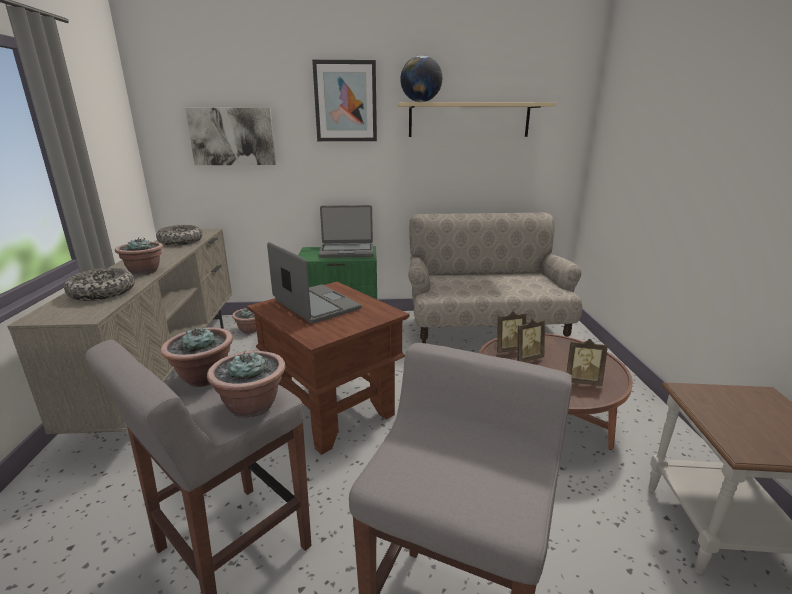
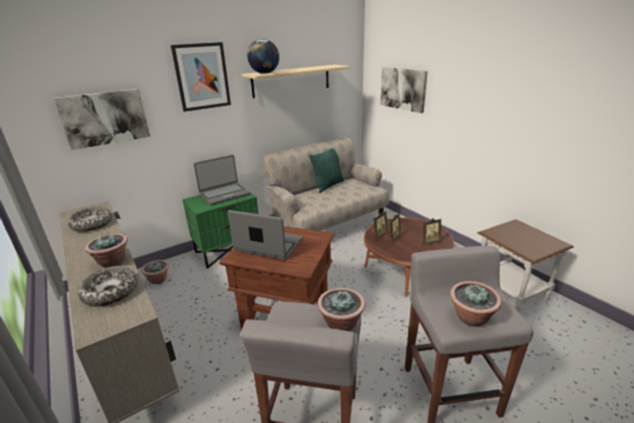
camera: 30 degrees left, 5 degrees up
(203, 377) = (285, 321): potted plant -> potted plant (471, 318)
(496, 275) = (328, 186): none -> green pillow
(637, 140) = (403, 89): none -> picture

